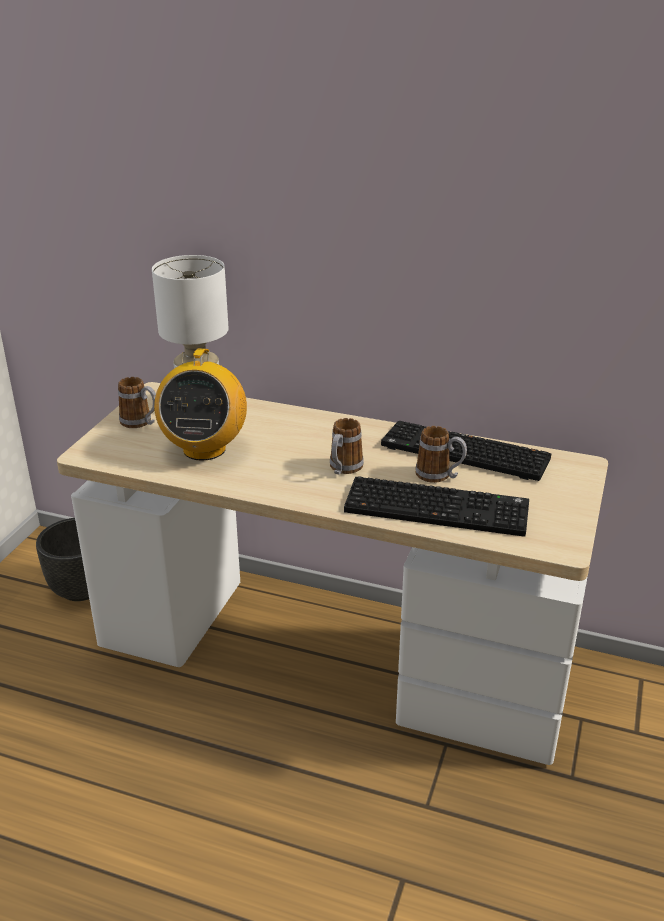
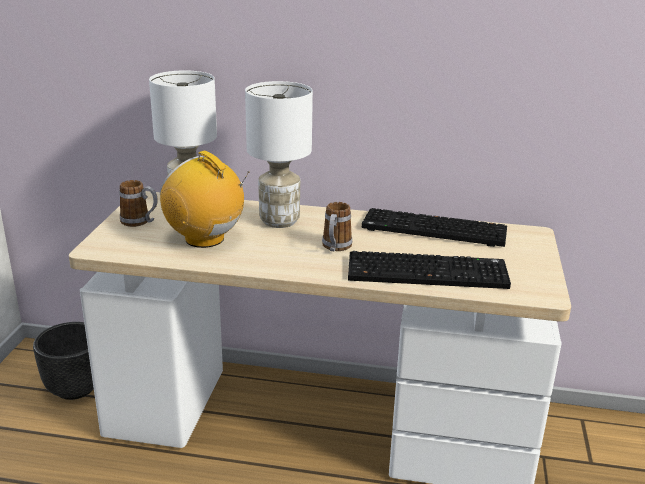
camera: 10 degrees left, 5 degrees down
(204, 449) = (205, 239): radio -> radio turned 135 degrees clockwise
(291, 430) = (278, 221): none -> white table lamp
(439, 476) = (419, 248): mug -> none

